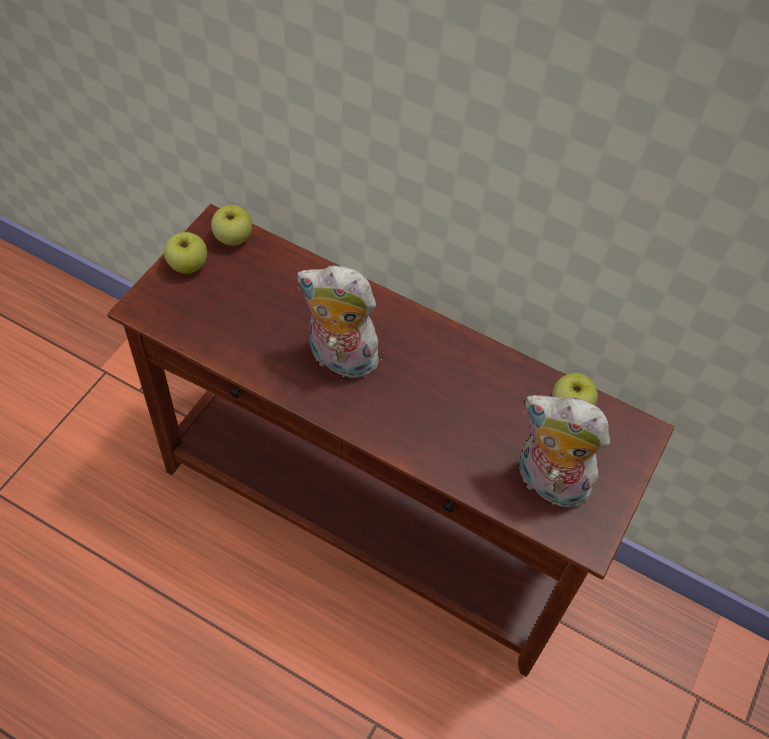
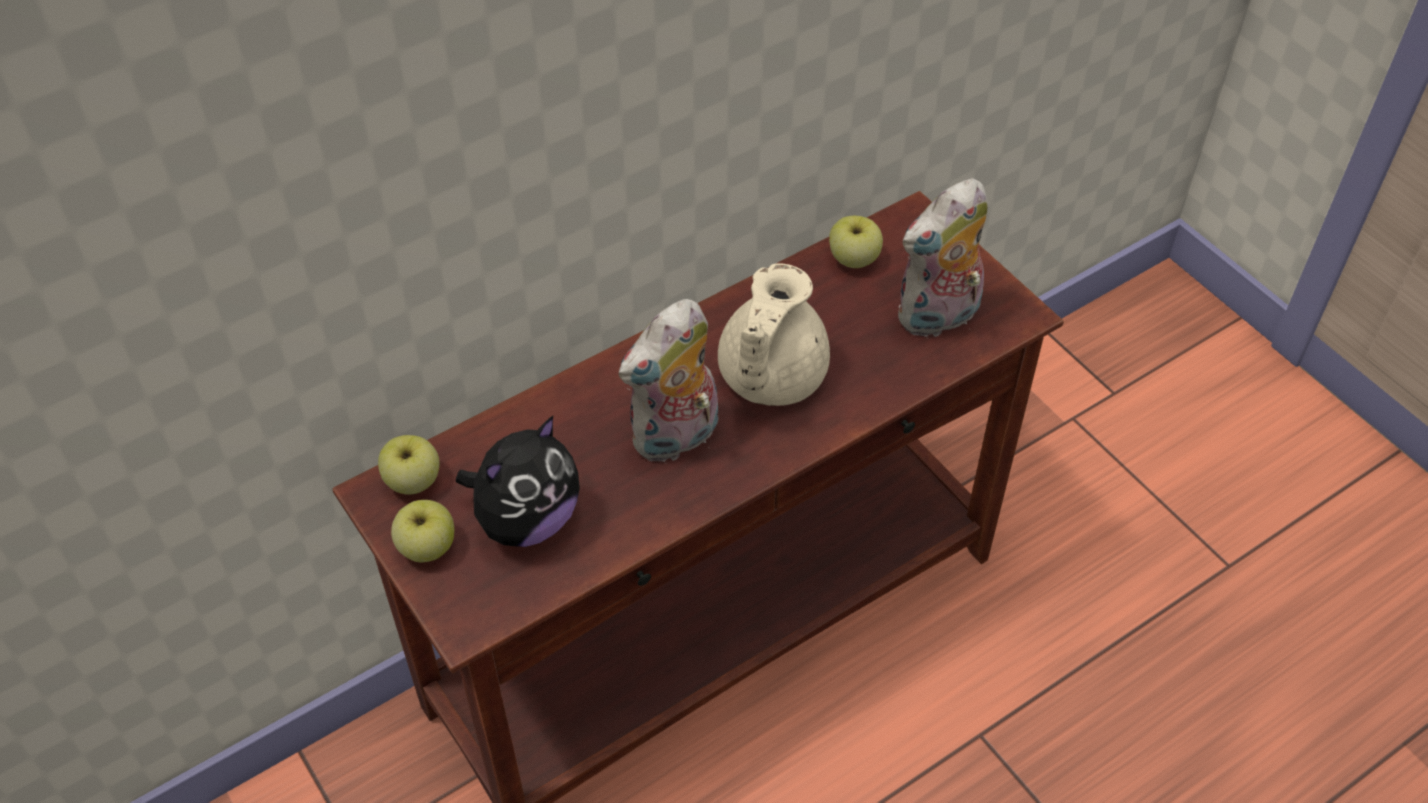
camera: 60 degrees left, 5 degrees down
(231, 305) = (526, 520): none -> plush toy
(423, 393) = (769, 378): none -> beige teapot

